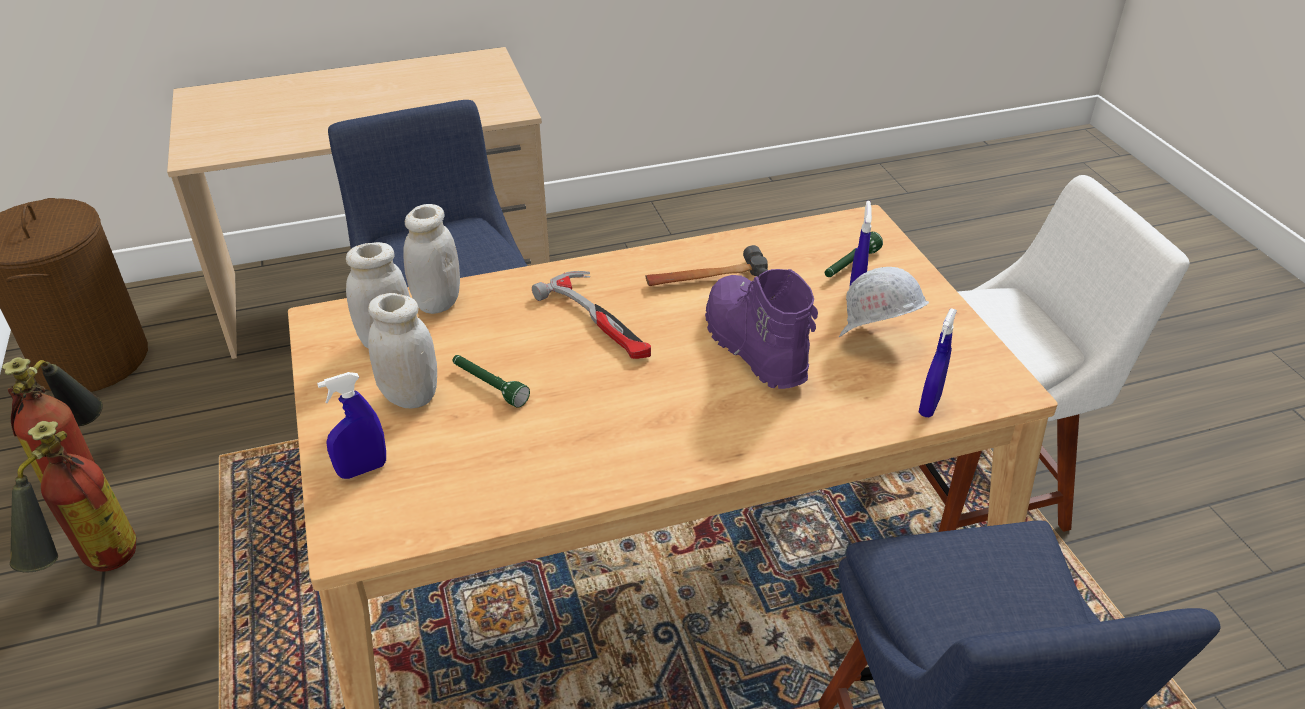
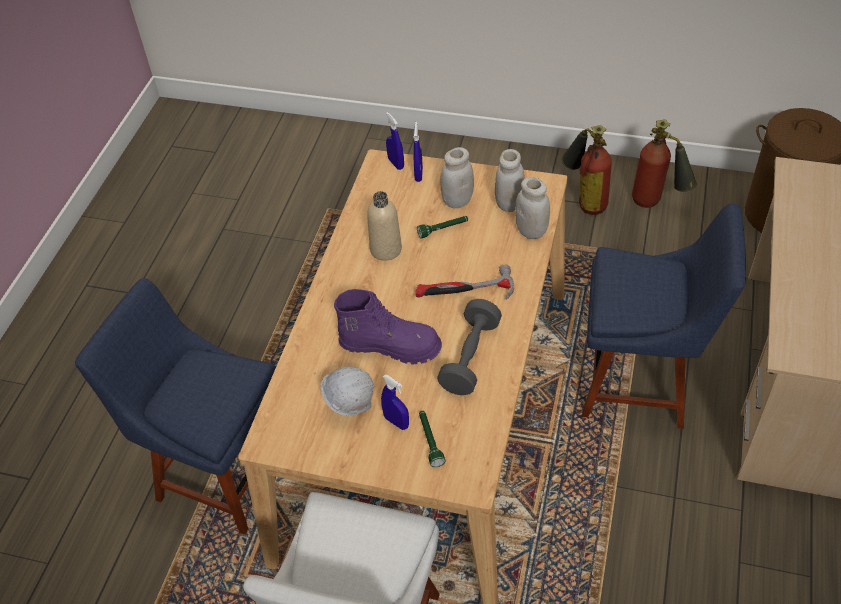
camera: 125 degrees right, 10 degrees up
(577, 430) = (386, 249): none -> beige bottle
(706, 278) = (470, 357): hammer -> grey dumbbell
(929, 405) = (286, 396): blue spray bottle -> blue spray bottle (396, 163)

